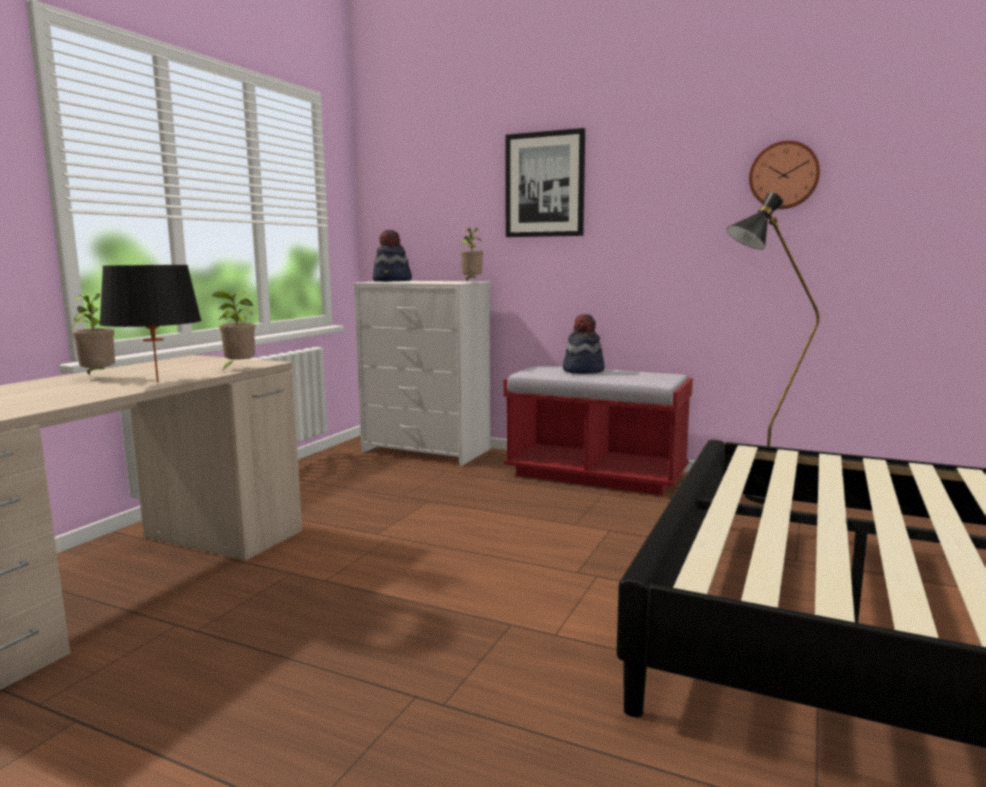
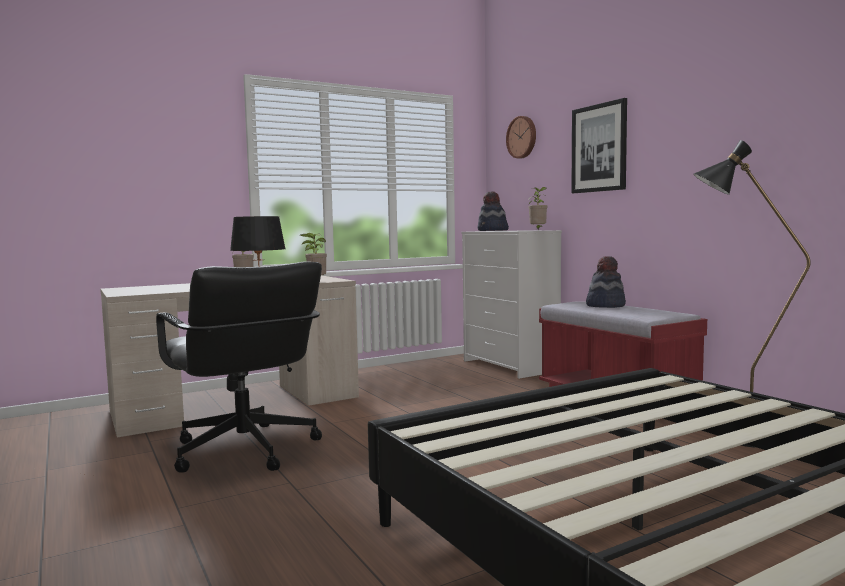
camera: 35 degrees right, 5 degrees down
(259, 666) = (244, 450): none -> black office chair
(784, 175) = (788, 121): wall clock -> wall clock (522, 137)

